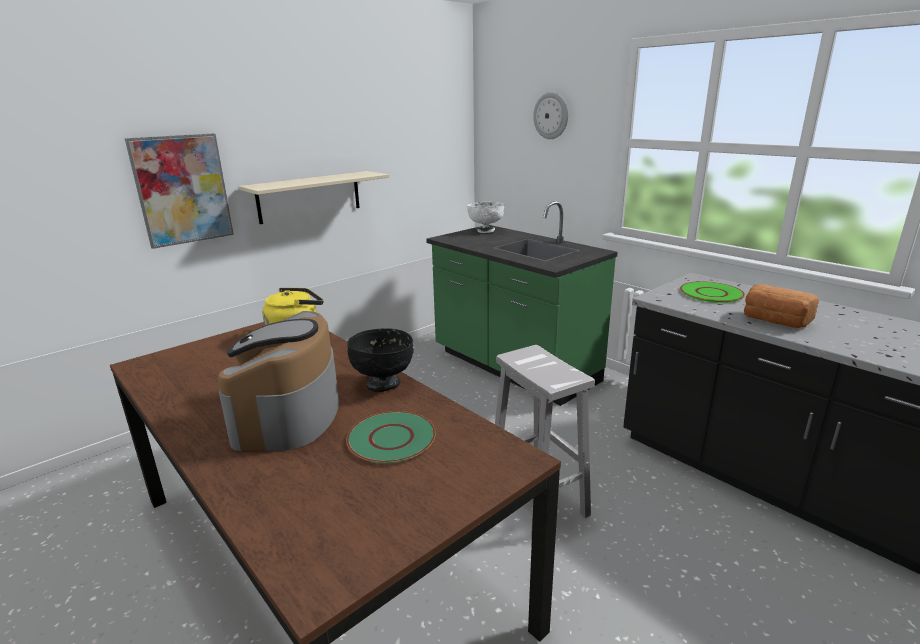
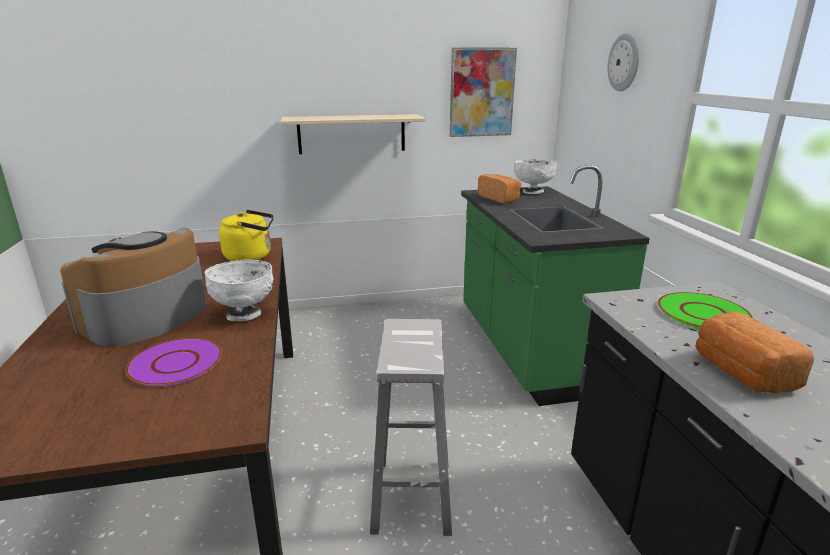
camera: 30 degrees right, 0 degrees up
(182, 190) = (231, 115): picture -> picture (481, 92)
(383, 384) = (245, 315): black bowl -> white bowl
(392, 438) = (176, 363): green plate -> purple plate
(470, 240) = (499, 198): none -> bread

